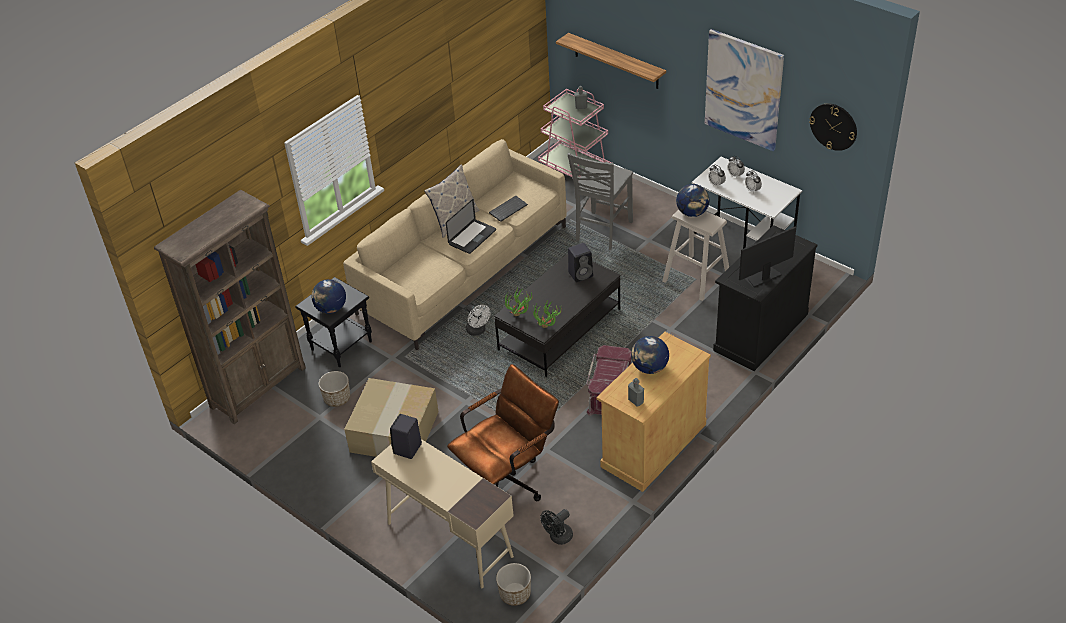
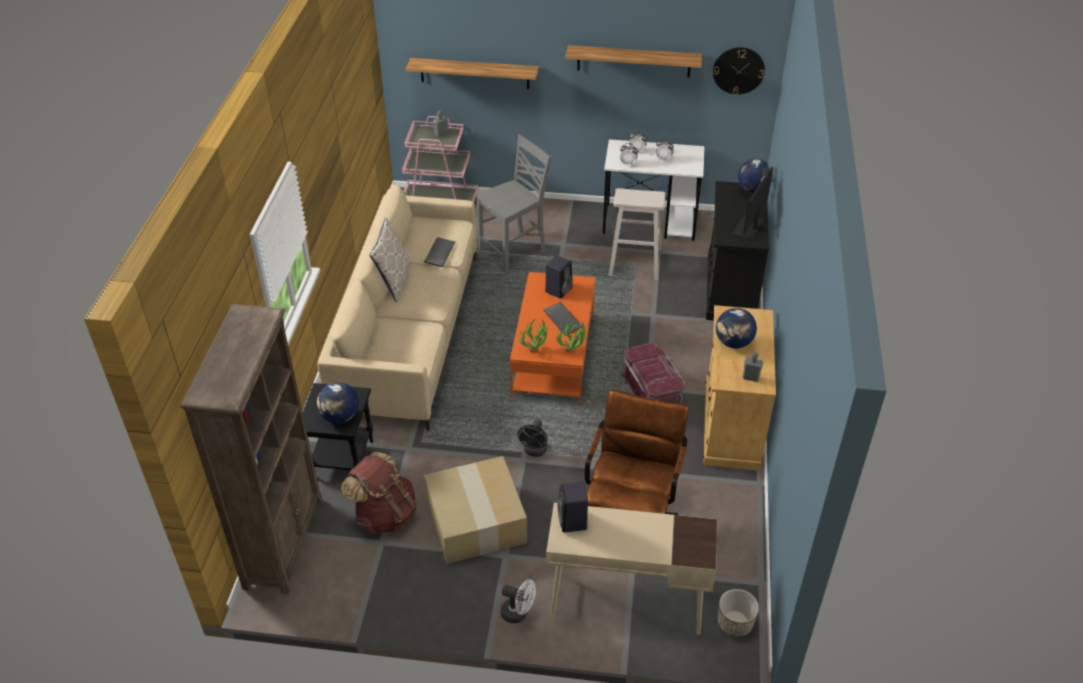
camera: 35 degrees left, 0 degrees up
(337, 398) = (385, 514): planter -> brown backpack
(472, 237) = (427, 291): laptop -> none
(478, 331) = (475, 387): white fan -> white fan (518, 613)
(558, 538) = (725, 549): black fan -> black fan (534, 451)
(559, 329) = (553, 354): black coffee table -> orange coffee table
(563, 300) = (563, 319): none -> keyboard
(602, 231) = (514, 251): grey chair -> grey chair turned 120 degrees counterclockwise
(692, 213) = (630, 195): globe -> globe (753, 190)
(743, 90) = (633, 61): picture -> shelf

